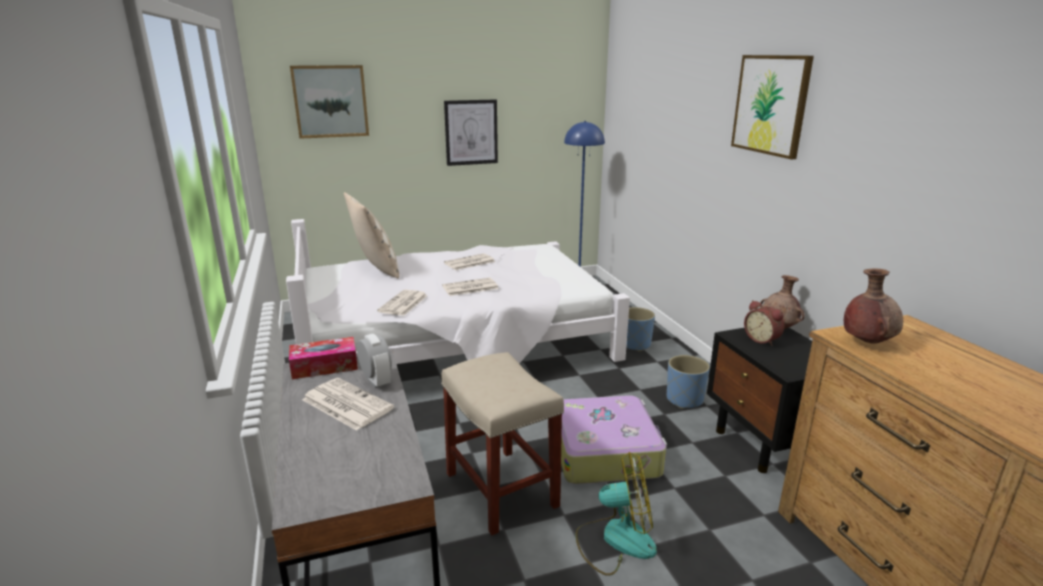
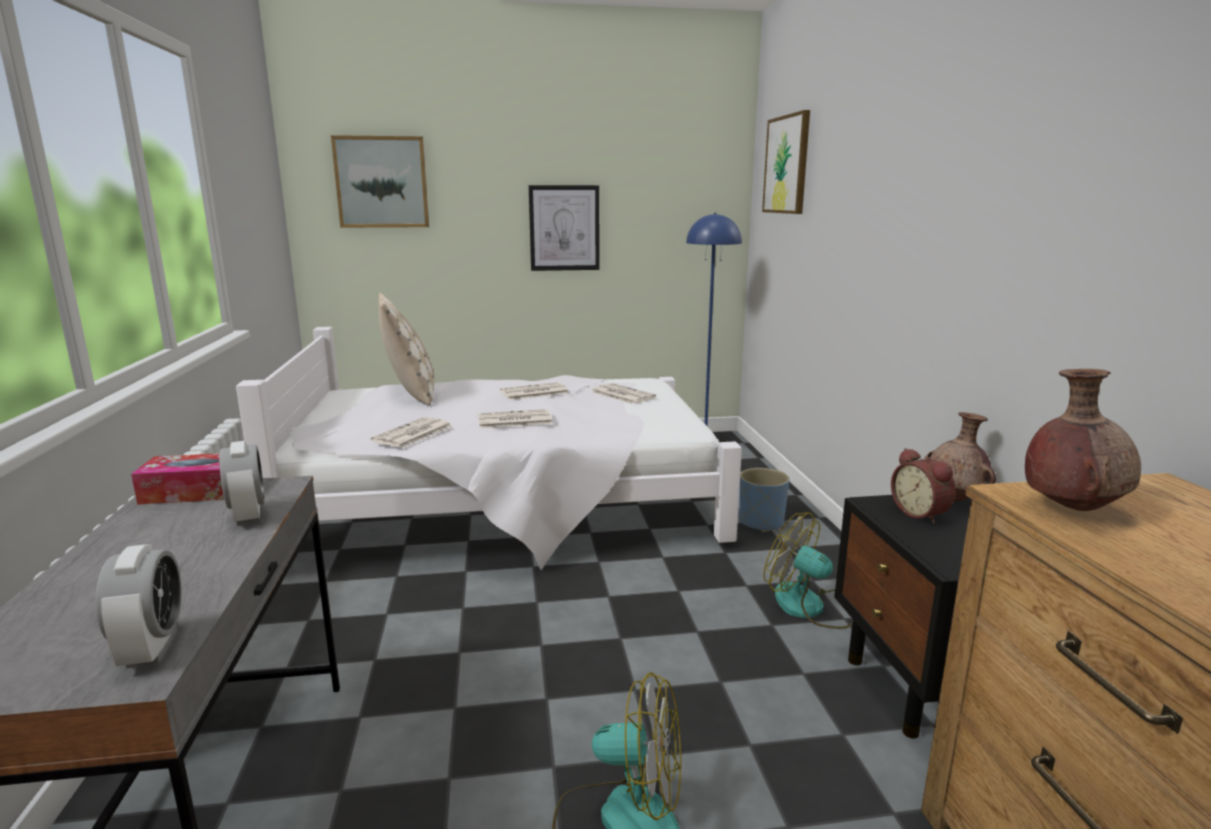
camera: 10 degrees right, 5 degrees down
(345, 404) = (174, 543): newspaper -> newspaper (621, 394)
(399, 469) = (152, 648): none -> alarm clock
(502, 490) = (476, 715): beige stool -> none
(605, 451) = (658, 672): suitcase -> none
(684, 400) = (810, 607): blue planter -> fan
(770, 105) = (950, 150): picture -> picture (787, 165)

